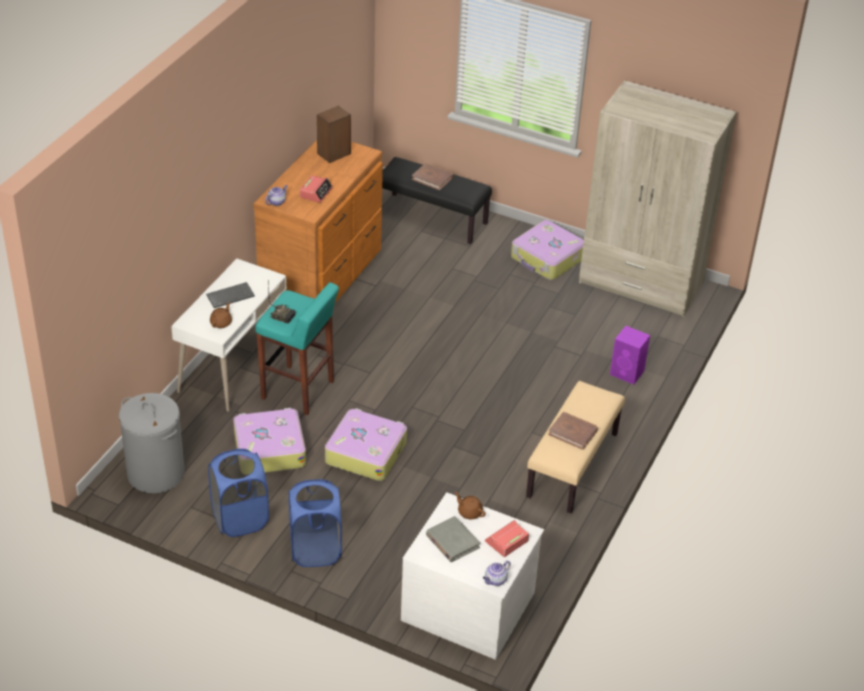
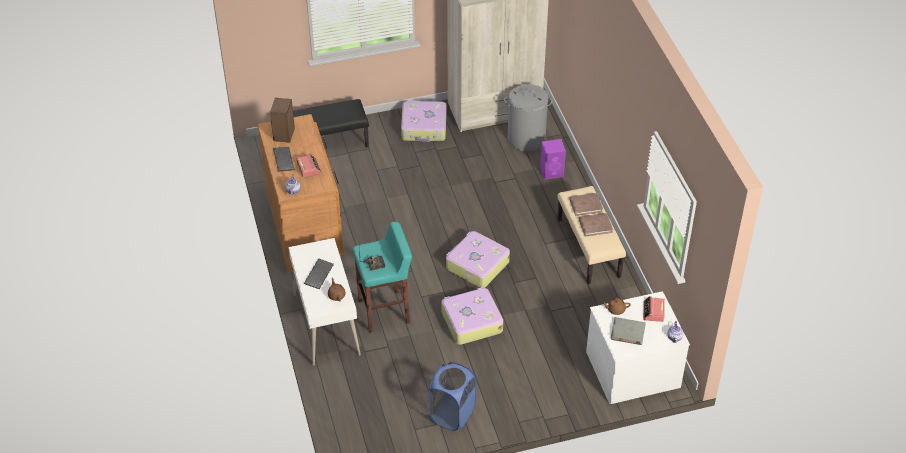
camera: 40 degrees left, 5 degrees up
(155, 473) = (367, 425): grey laundry basket -> grey laundry basket (526, 139)
(269, 449) = (414, 360): suitcase -> suitcase (476, 265)
(303, 173) = (283, 159): none -> keyboard
(315, 550) = (516, 400): blue laundry basket -> none
(432, 178) = (320, 115): brown book -> brown book (585, 205)

